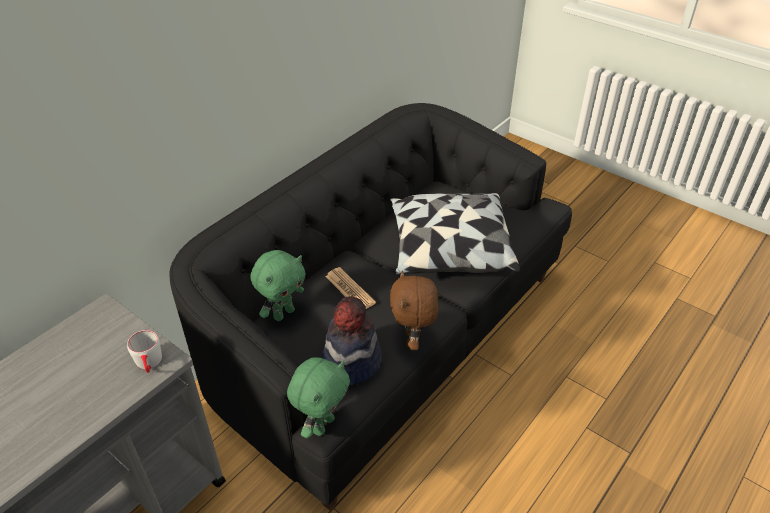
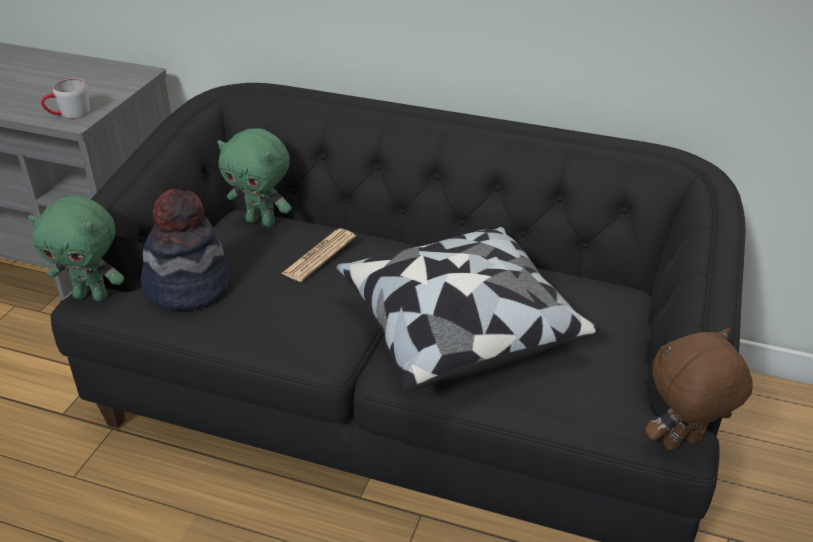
camera: 70 degrees right, 5 degrees down
(413, 340) = (247, 334): brown plush toy -> brown plush toy (682, 445)

